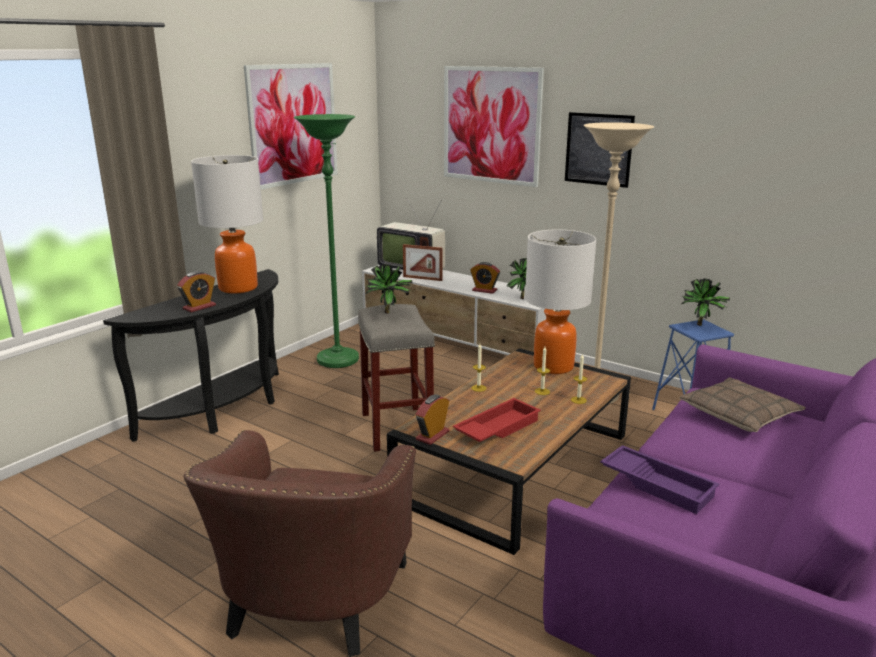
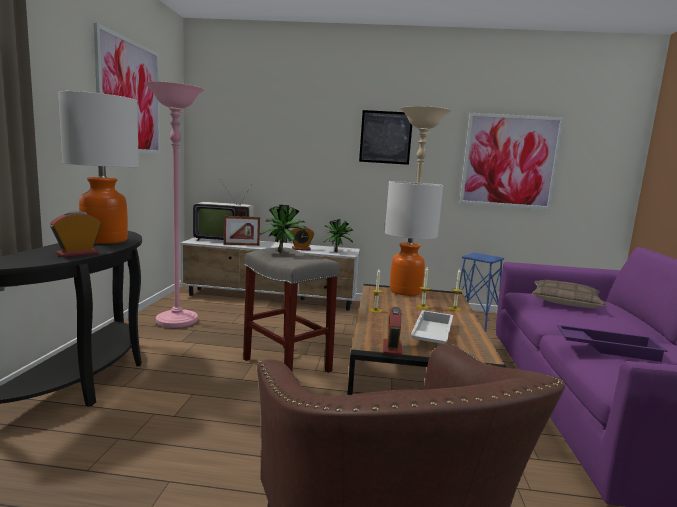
camera: 30 degrees left, 10 degrees down
(199, 307) = (78, 254): alarm clock -> alarm clock turned 150 degrees counterclockwise
(338, 360) = (177, 321): green floor lamp -> pink floor lamp
(491, 125) = (295, 120): picture -> picture (509, 161)
(497, 427) = (430, 334): red tray -> white tray
(702, 326) = (480, 255): potted plant -> none

